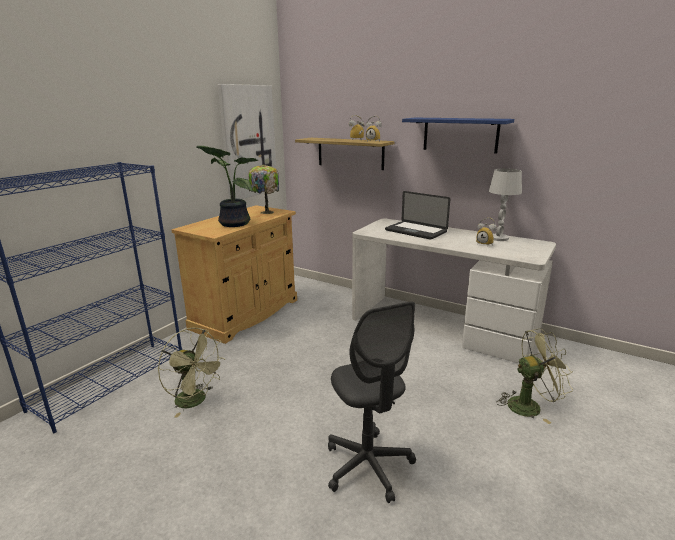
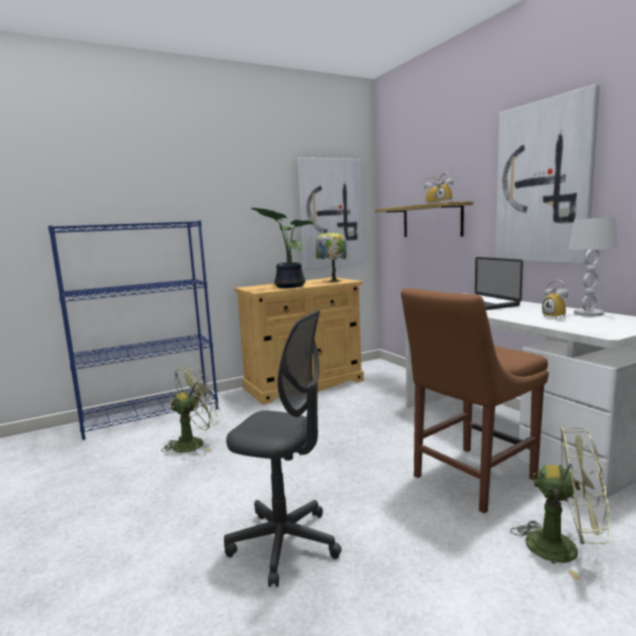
camera: 30 degrees right, 10 degrees down
(196, 401) = (194, 443): green fan -> green fan turned 105 degrees counterclockwise
(368, 466) = (284, 544): grey office chair -> grey office chair turned 75 degrees counterclockwise
(445, 372) = (469, 479): none -> brown chair
(460, 135) = (543, 183): blue shelf -> picture

